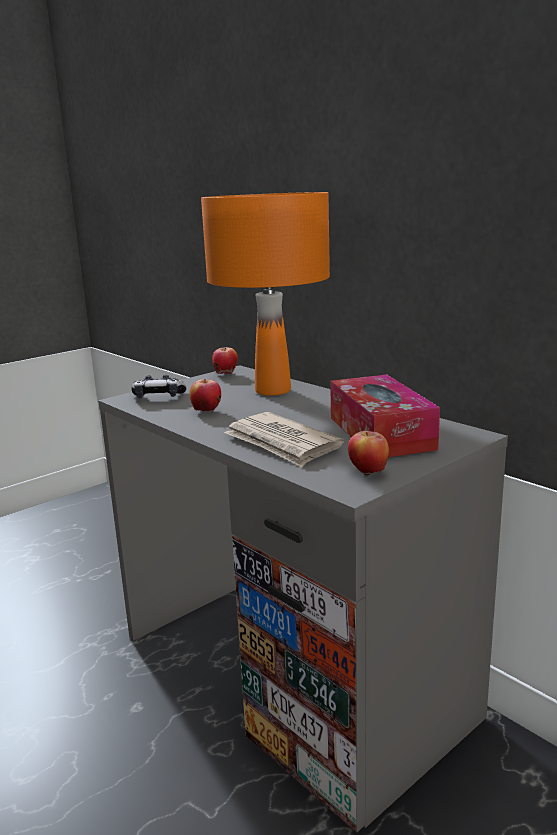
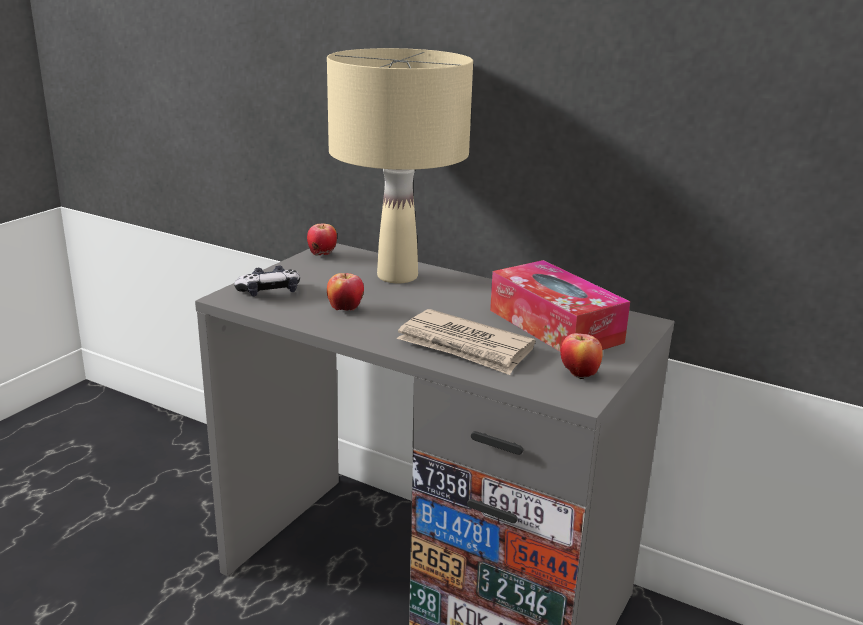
camera: 20 degrees left, 5 degrees up
(273, 391) = (397, 276): orange table lamp -> beige table lamp

